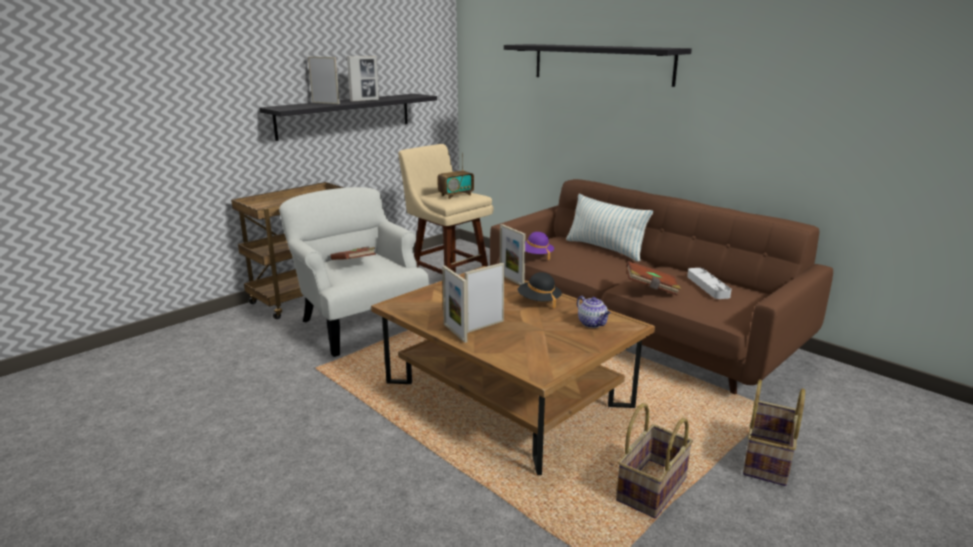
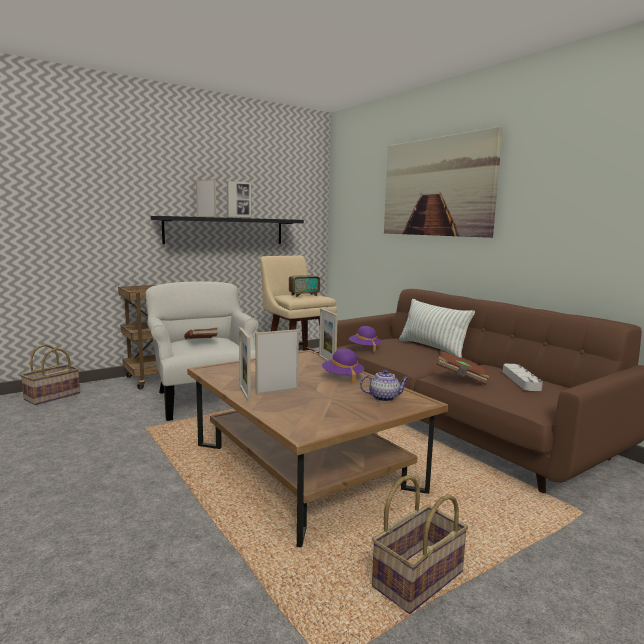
camera: 10 degrees right, 10 degrees down
(539, 301) = (342, 377): black hat -> purple hat
(593, 324) = (384, 398): teapot -> teapot turned 75 degrees counterclockwise
(601, 63) = (437, 187): black shelf -> picture
(768, 460) = (566, 566): basket -> basket (52, 397)

